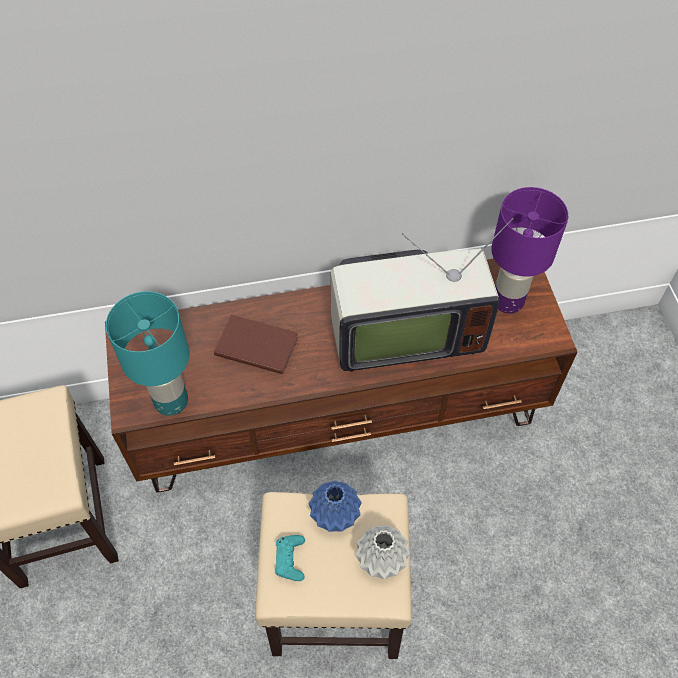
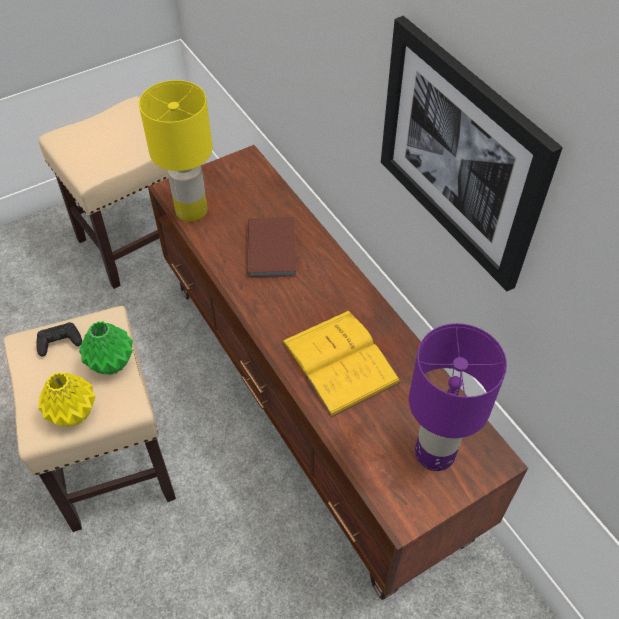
camera: 70 degrees right, 5 degrees down
(172, 401) = (191, 211): turquoise table lamp -> yellow table lamp
(290, 559) = (59, 342): turquoise game controller -> black game controller
(334, 515) = (112, 363): blue vase -> green vase
(381, 561) = (72, 413): grey vase -> yellow vase
(403, 334) = (339, 361): television -> yellow book
(409, 115) = (461, 153): none -> picture

